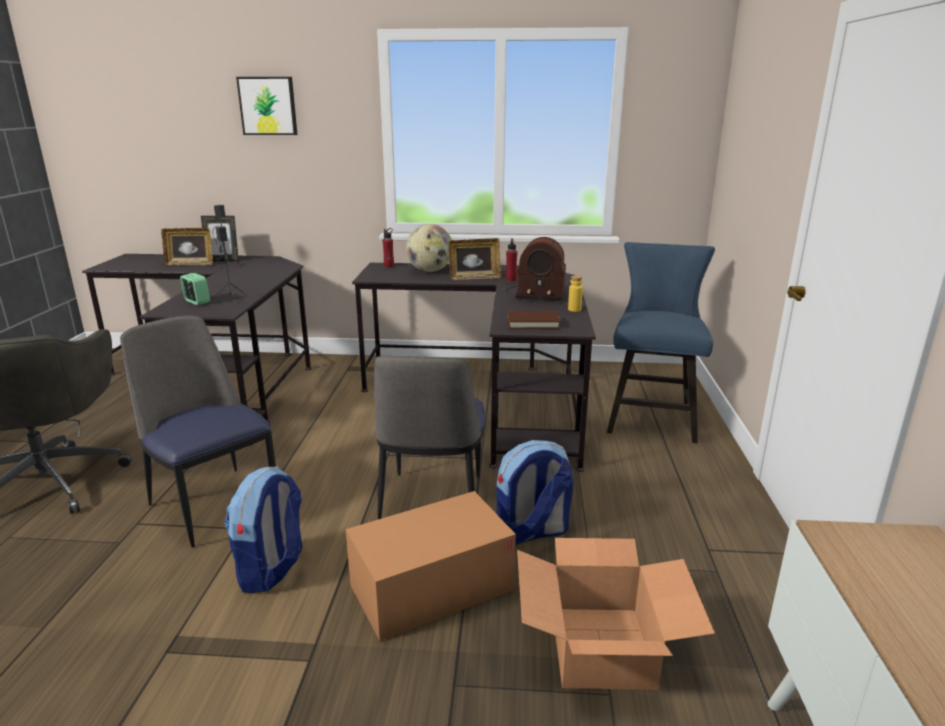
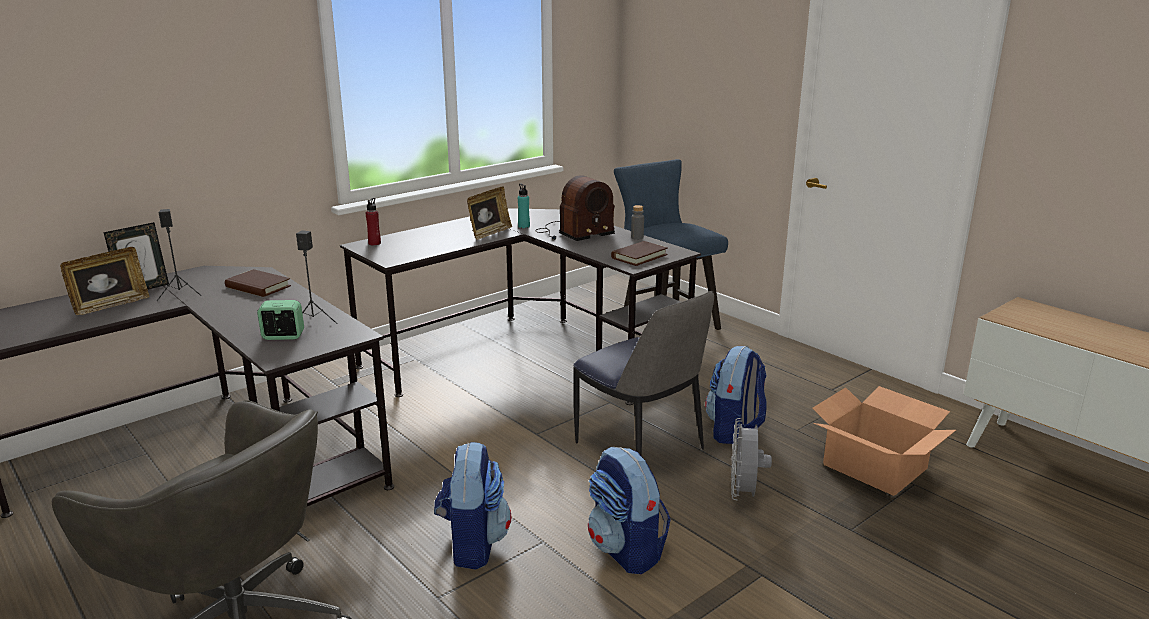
camera: 45 degrees left, 0 degrees up
(213, 504) = (472, 544): chair -> backpack
(265, 273) = (258, 287): none -> brown book
(268, 106) = (176, 64): picture -> none
(430, 271) = (430, 237): globe -> none
(432, 587) = (744, 494): cardboard box -> grey fan
(511, 279) = (524, 226): red bottle -> turquoise bottle
(574, 309) = (637, 237): yellow bottle -> grey bottle

